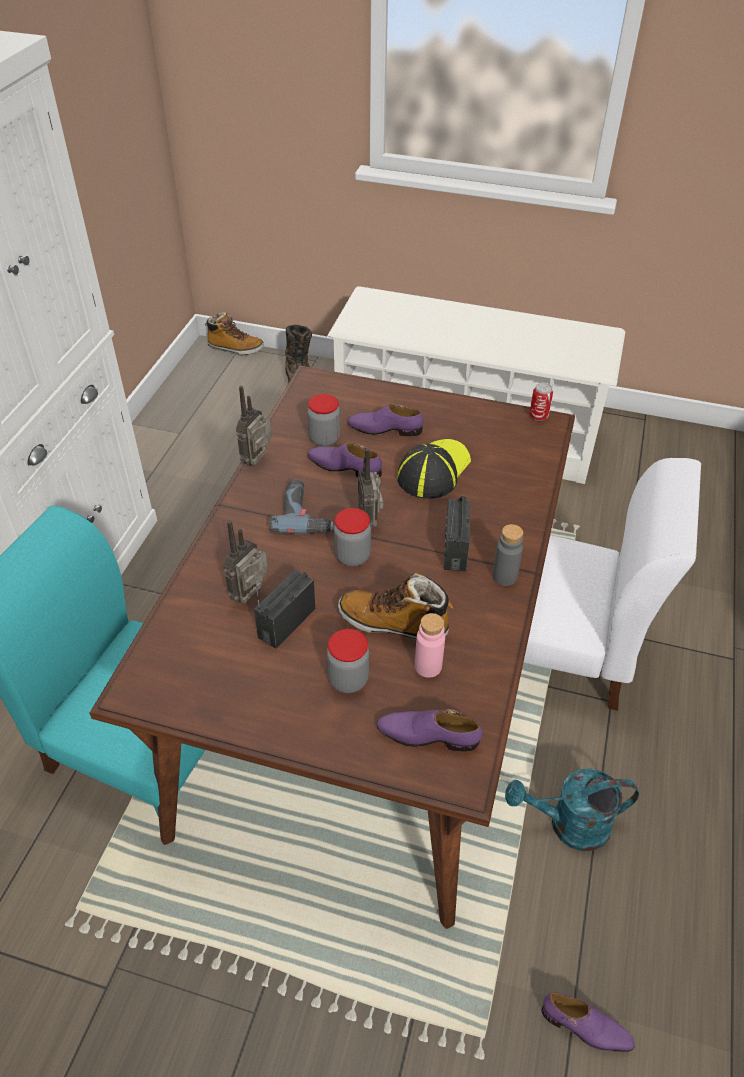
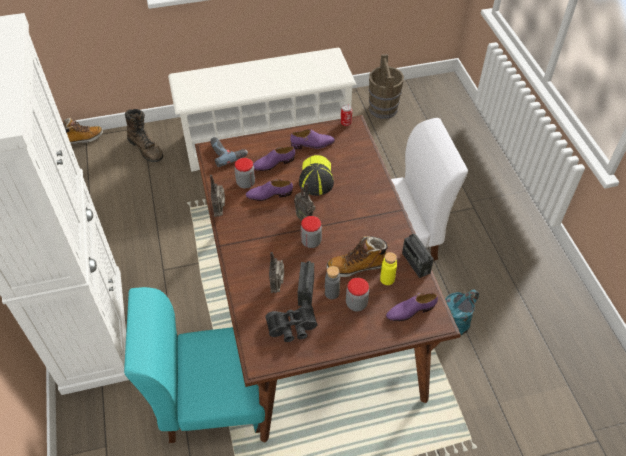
camera: 30 degrees left, 5 degrees up
(221, 667) = (292, 329): none -> black binoculars
(305, 514) = (269, 230): power drill -> power drill (227, 152)
(428, 666) = (387, 279): pink bottle -> yellow bottle
(455, 549) = (357, 215): radio -> radio (415, 263)
(504, 576) = (390, 218): grey bottle -> grey bottle (332, 293)
(585, 1028) = (509, 410): purple shoe -> purple shoe (312, 144)
(671, 457) = (383, 108): none -> brown bucket

